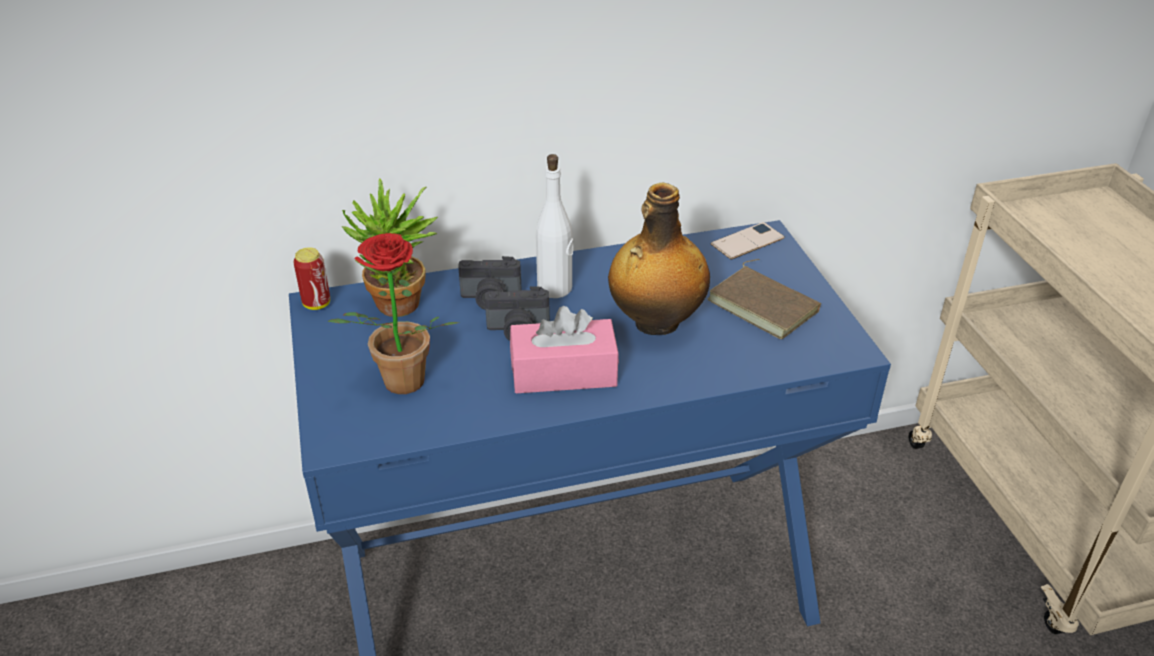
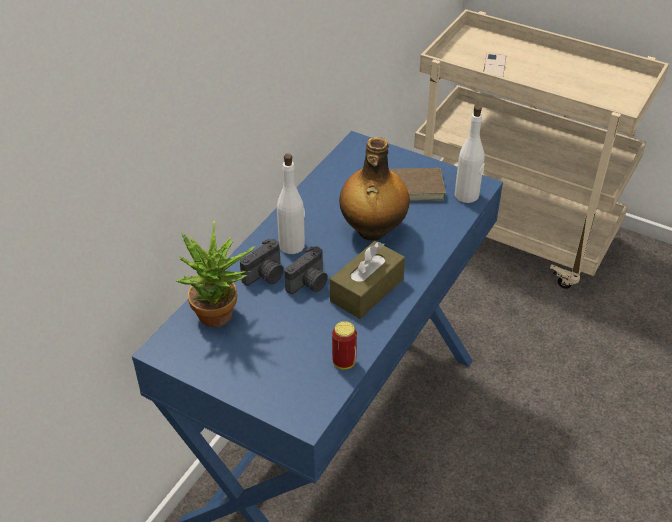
camera: 45 degrees left, 5 degrees up
(316, 304) = (163, 350): can -> can (344, 362)
(399, 386) = (292, 361): potted plant -> none
(563, 372) = (367, 290): pink tissue box -> brown tissue box
(747, 241) = (353, 153): phone -> phone (494, 66)
(819, 351) = (467, 195): none -> white bottle

